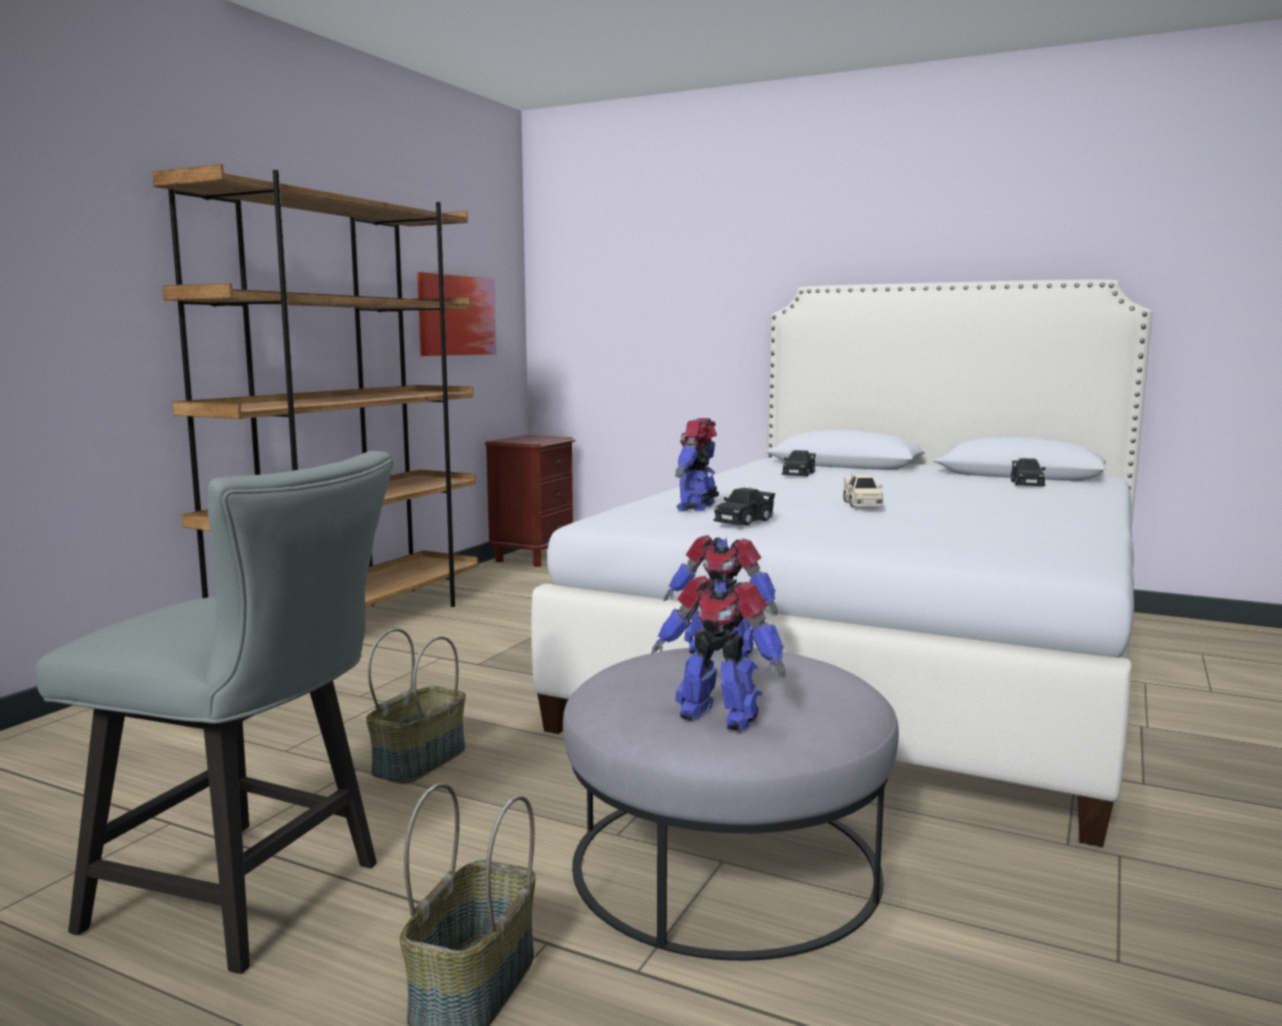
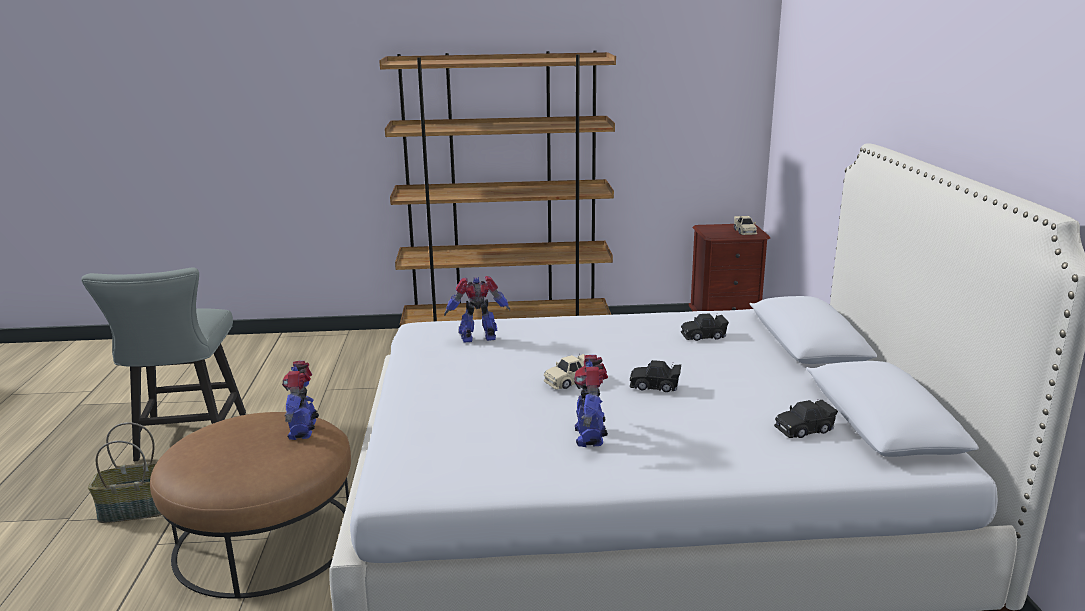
camera: 60 degrees right, 10 degrees up
(419, 761) = (335, 422): basket -> none
(456, 315) = (669, 123): picture -> none
(547, 438) = (744, 231): none -> beige toy car
(718, 716) = (193, 453): toy robot -> toy robot (590, 436)
(726, 863) = (265, 540): grey ottoman -> brown ottoman
(744, 521) = (447, 360): black toy car -> black toy car (655, 386)

